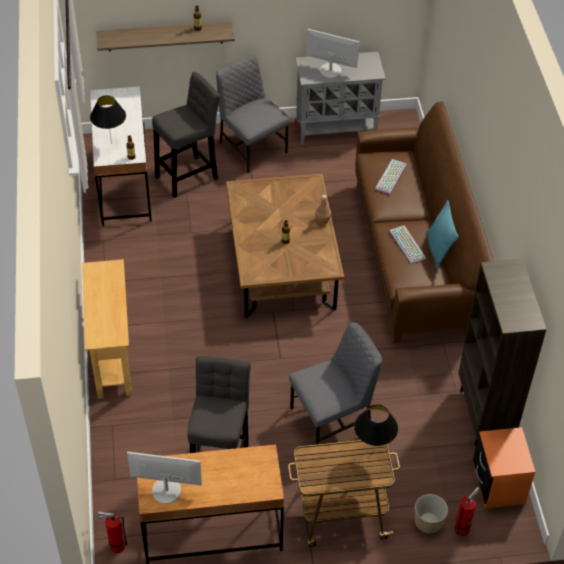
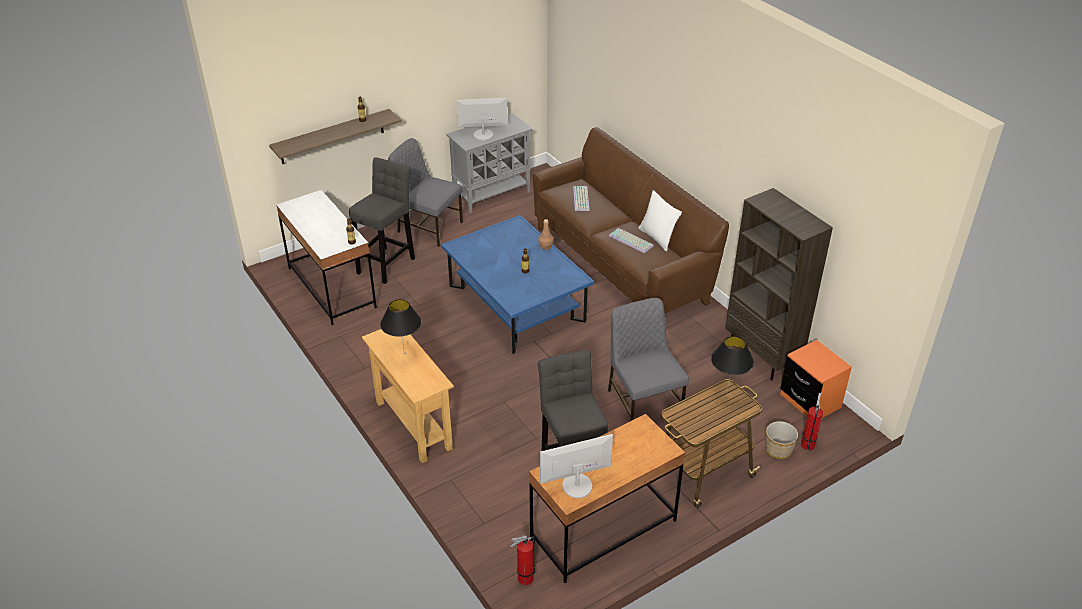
camera: 25 degrees left, 10 degrees down
(111, 143) = (325, 238): black table lamp -> black table lamp (404, 354)
(282, 264) = (516, 303): brown coffee table -> blue coffee table
(332, 418) = (643, 402): grey chair -> grey chair turned 60 degrees counterclockwise
(438, 250) = (657, 238): turquoise pillow -> white pillow

